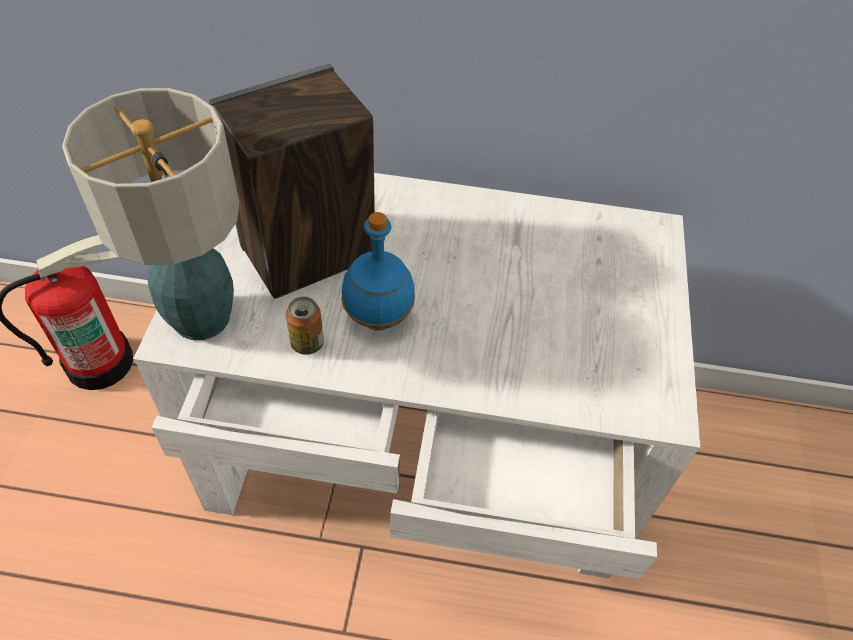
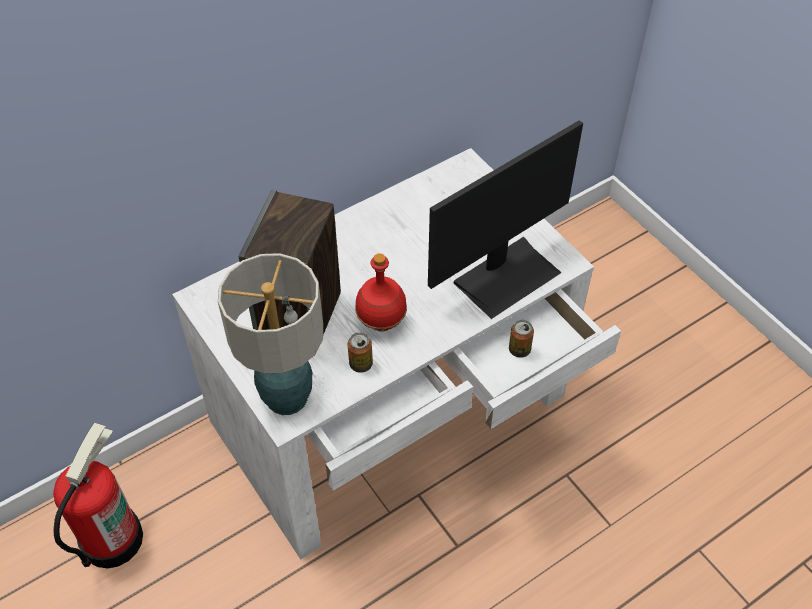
camera: 40 degrees left, 0 degrees up
(378, 319) = (382, 323): blue bottle -> red bottle
(519, 475) = (519, 350): none -> can
(573, 374) = (506, 275): none -> monitor

